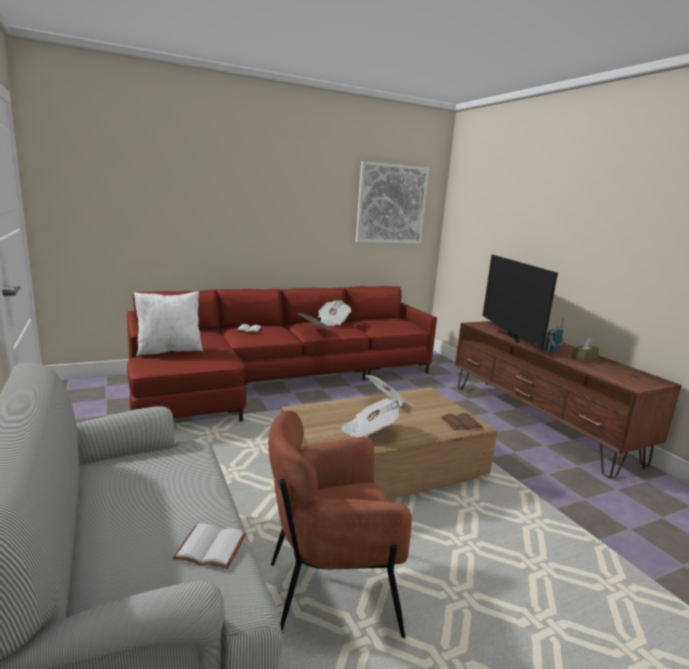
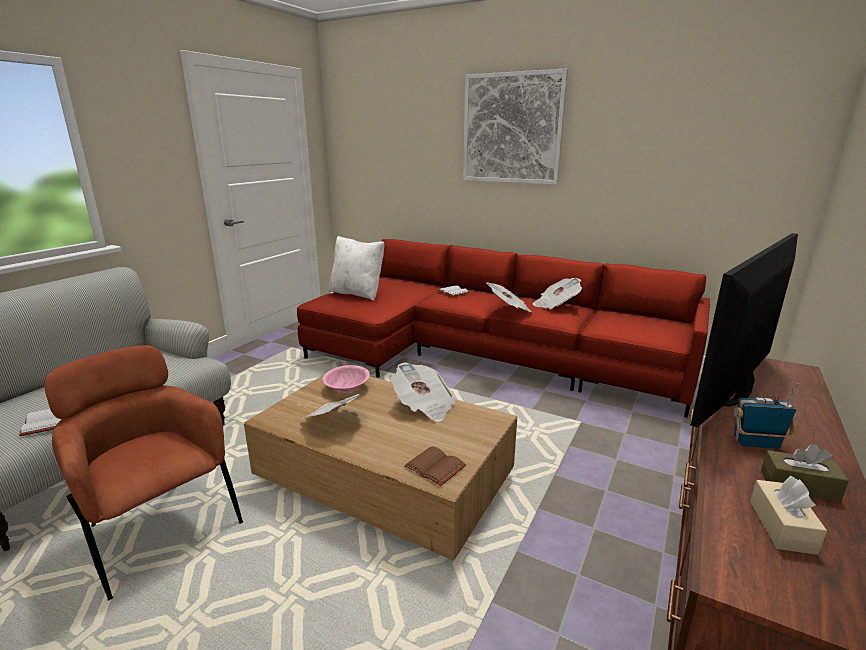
camera: 55 degrees right, 5 degrees up
(326, 414) = (347, 388): none -> pink bowl
(391, 204) = (711, 143): picture -> picture (512, 129)
(606, 369) = (781, 526): none -> beige tissue box

